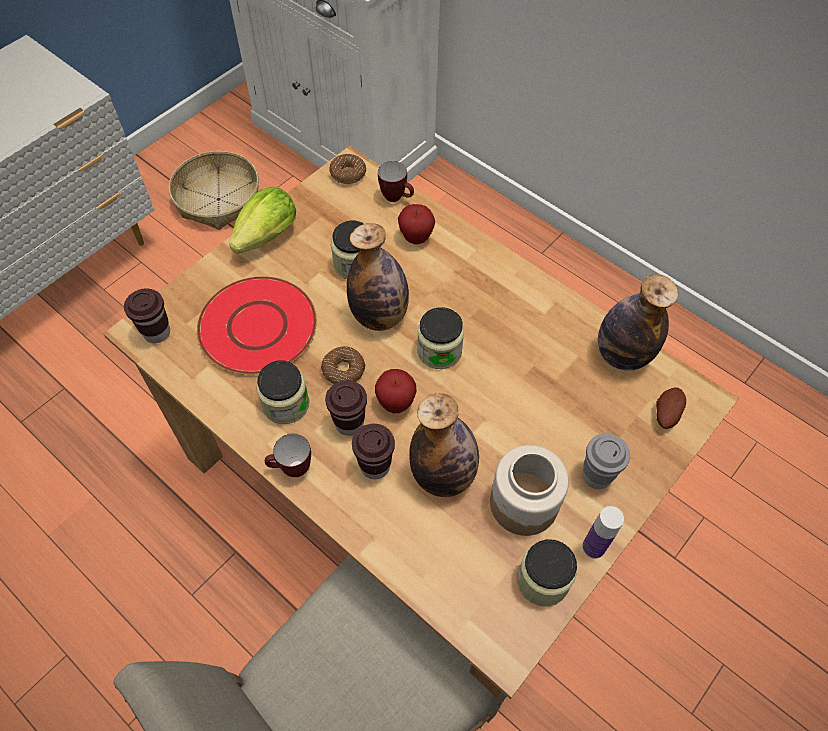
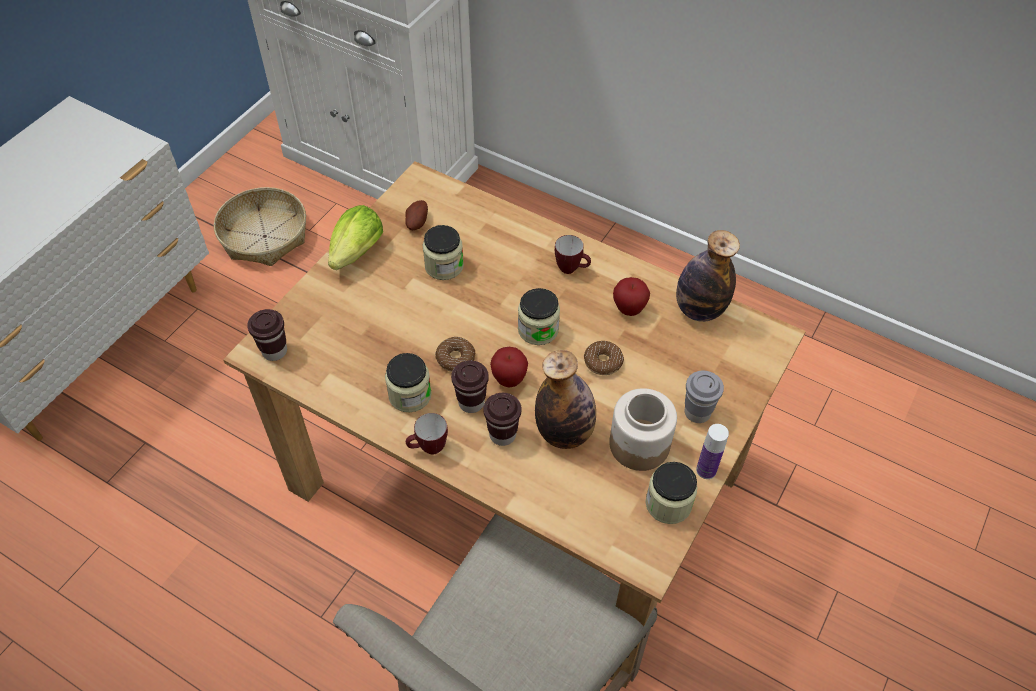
camera: 10 degrees left, 5 degrees down
(258, 326) = (368, 332): red plate -> none
(348, 173) = (419, 186): donut -> donut (603, 362)
(379, 316) = (477, 307): bottle -> none
(397, 198) = (470, 202): mug -> mug (571, 269)
(416, 238) = (495, 235): apple -> apple (629, 309)
(665, 414) = (746, 353): potato -> potato (416, 222)

